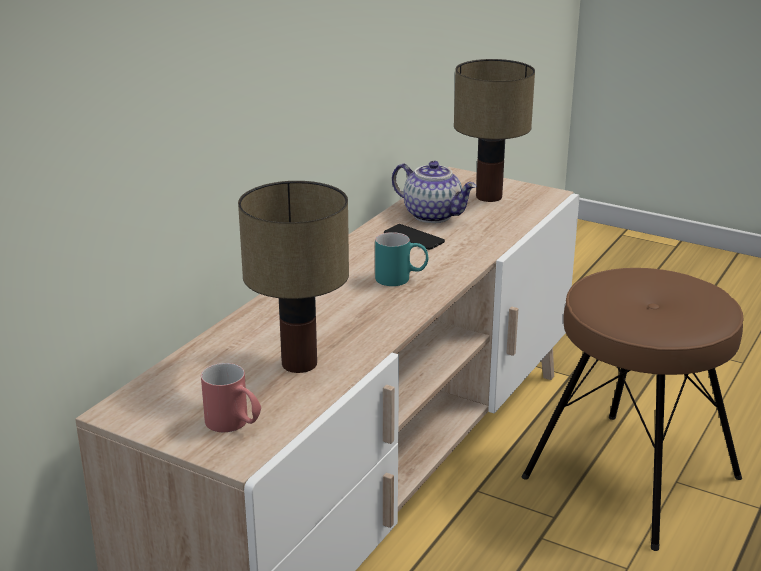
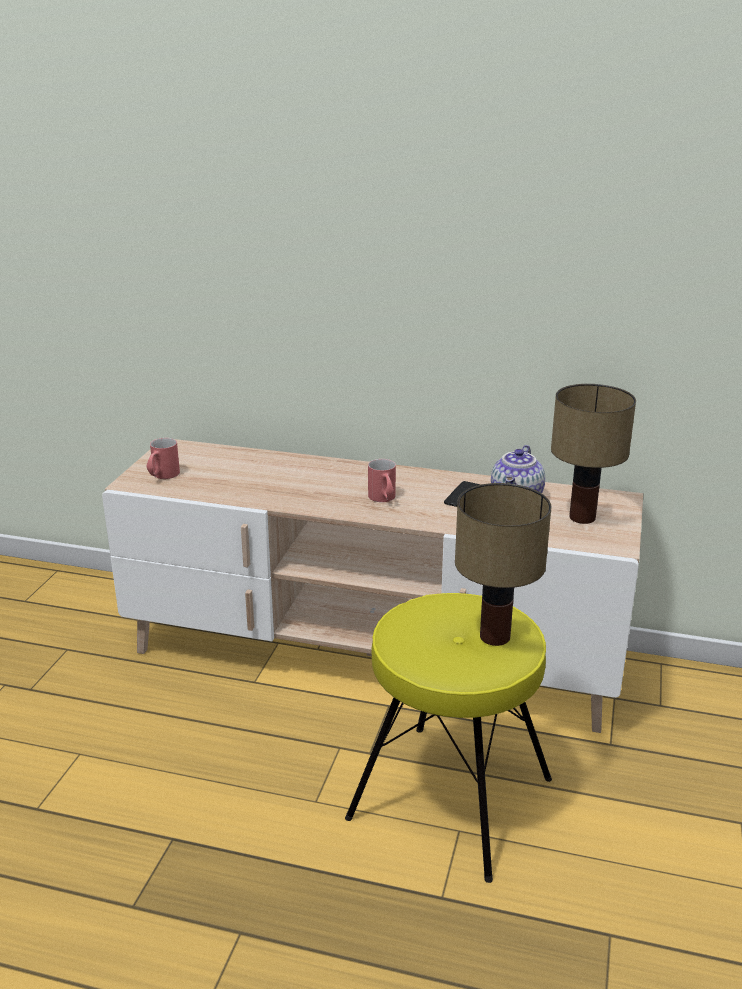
camera: 75 degrees right, 0 degrees up
(298, 362) = (241, 482): table lamp -> table lamp (496, 636)
(401, 279) = (383, 499): turquoise mug -> red mug
(631, 476) = (452, 797): brown stool -> yellow stool

